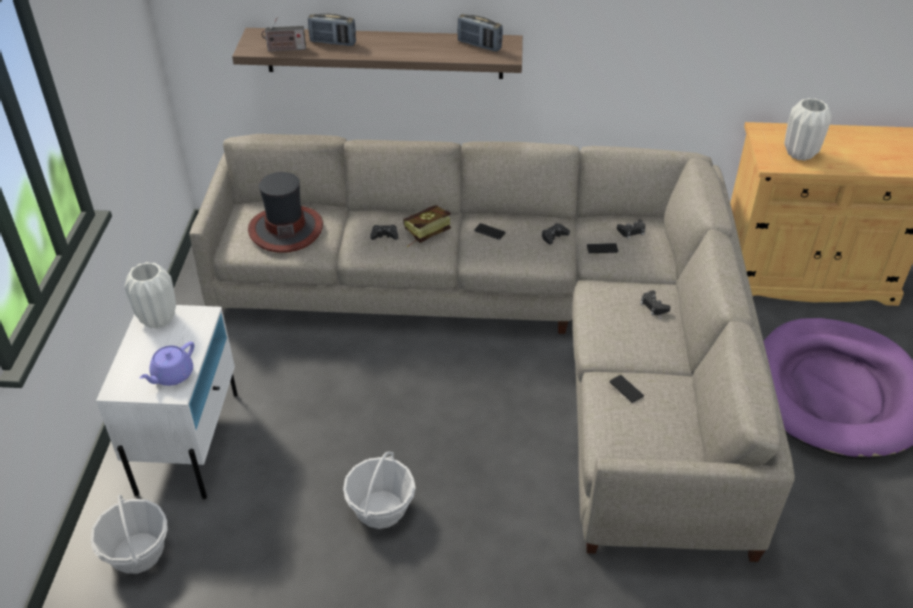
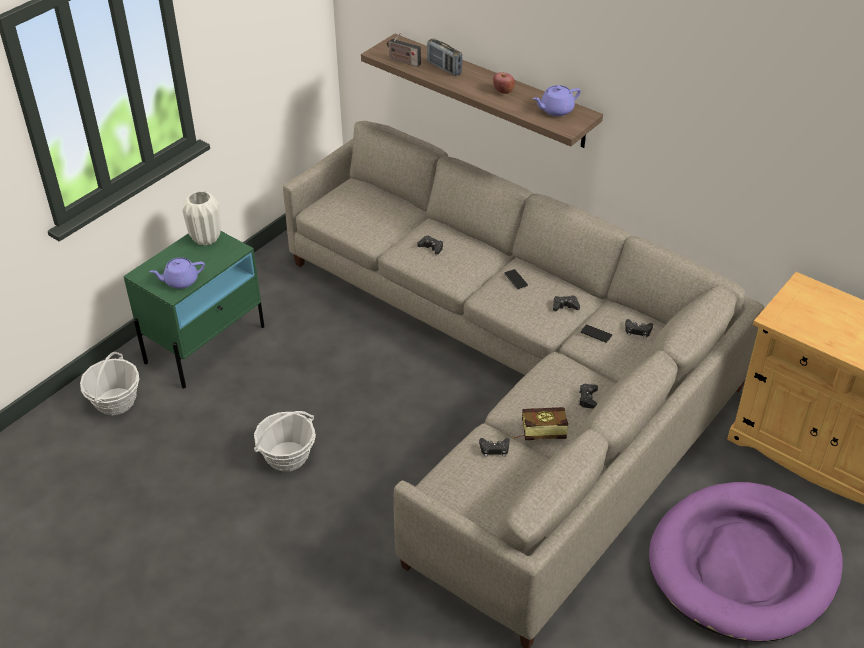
camera: 35 degrees right, 0 degrees up
(189, 441) = (206, 344): white nightstand -> green nightstand
(286, 229) = (364, 211): hat -> none
(413, 45) = (503, 91): none -> apple
(423, 234) = (462, 259): book -> book (538, 431)
(479, 45) = (556, 110): radio -> purple teapot
(626, 389) = (494, 449): phone -> black game controller
(799, 154) = (813, 320): white vase -> none

